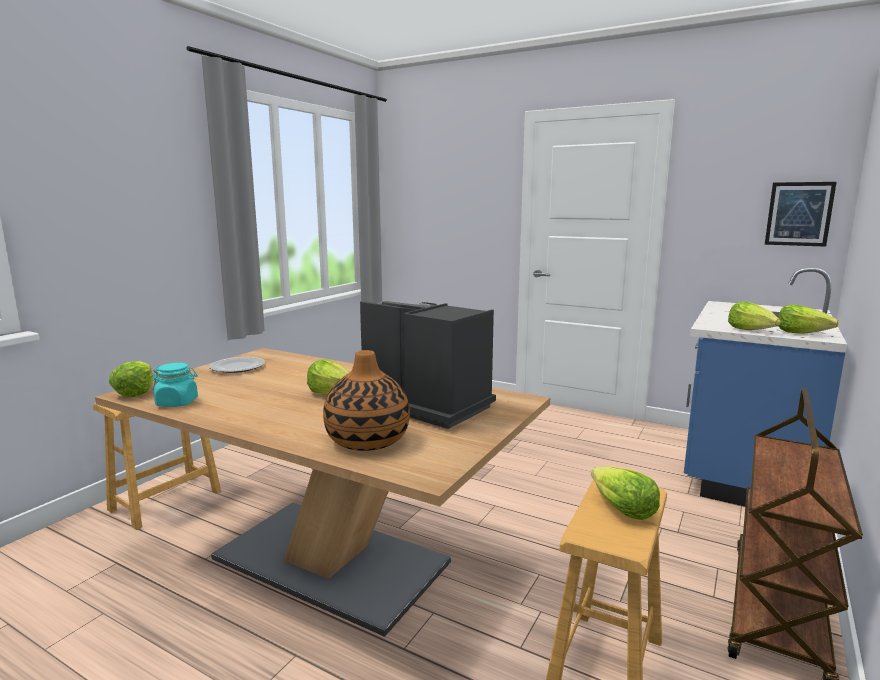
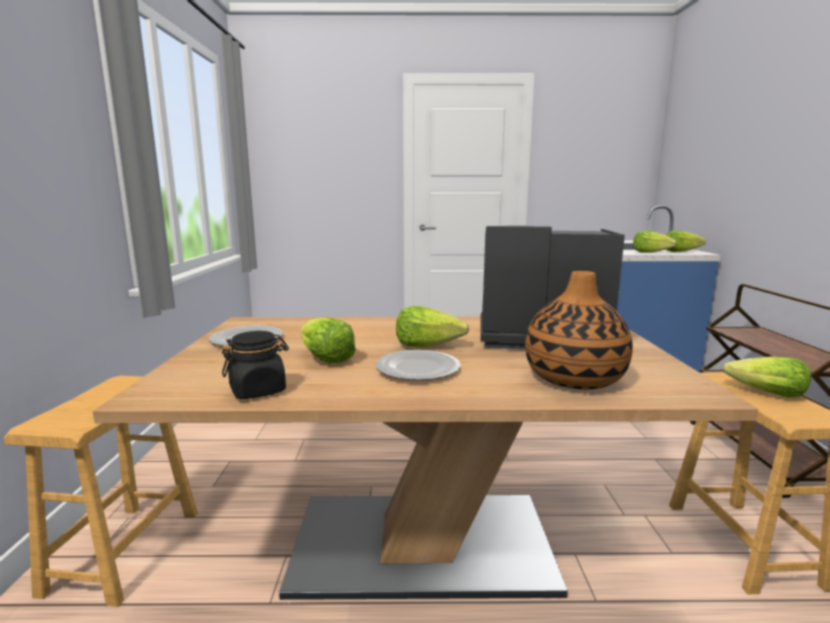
camera: 30 degrees left, 0 degrees up
(135, 392) = (157, 391): lettuce -> lettuce (325, 358)
(177, 403) = (258, 390): turquoise jar -> black jar
(285, 409) = (417, 369): none -> plate
(799, 214) = (625, 169): picture -> none

